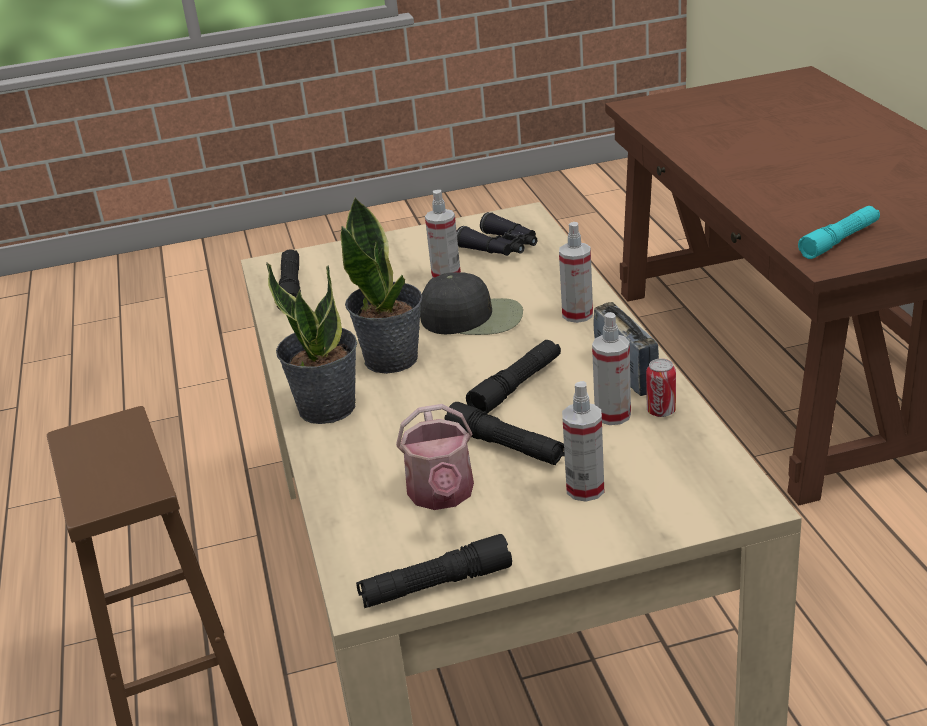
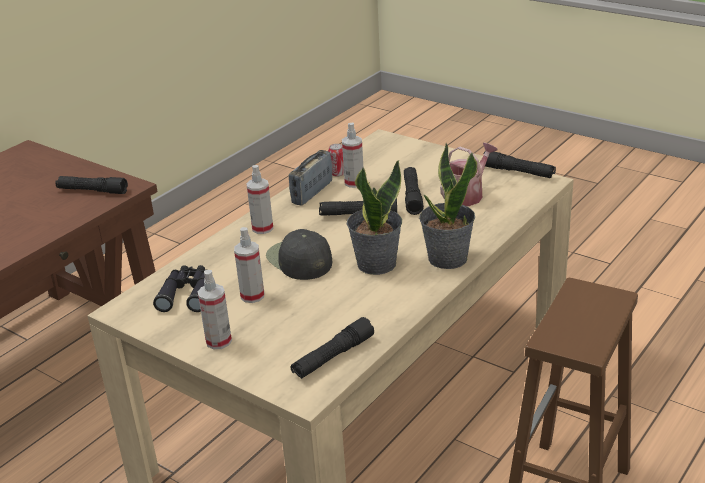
camera: 130 degrees left, 0 degrees up
(585, 489) = (417, 168): spray bottle -> spray bottle (218, 341)
(839, 240) = (92, 191): turquoise flashlight -> black flashlight

